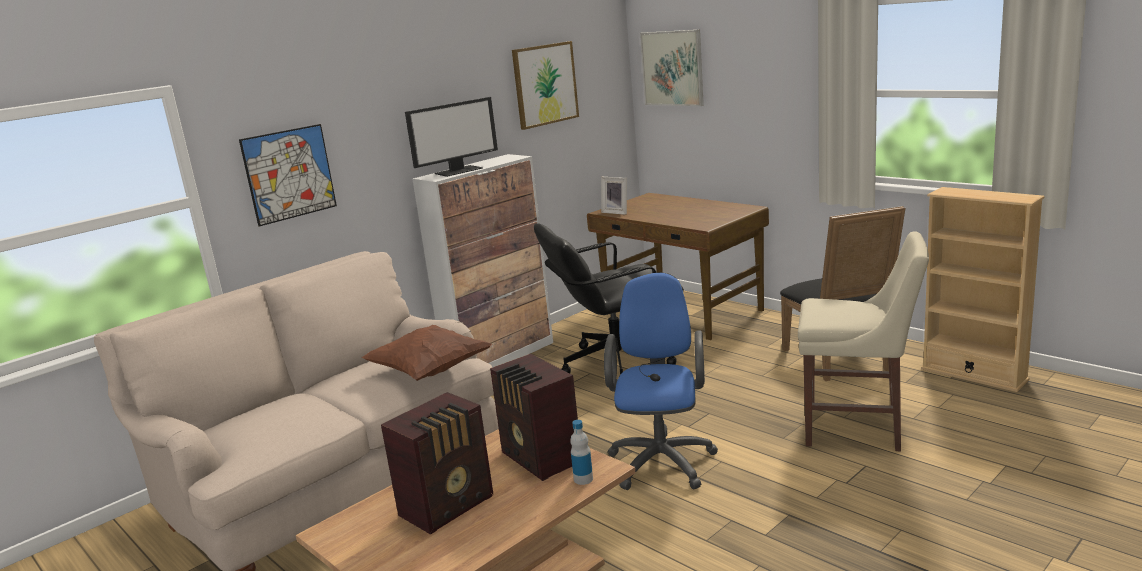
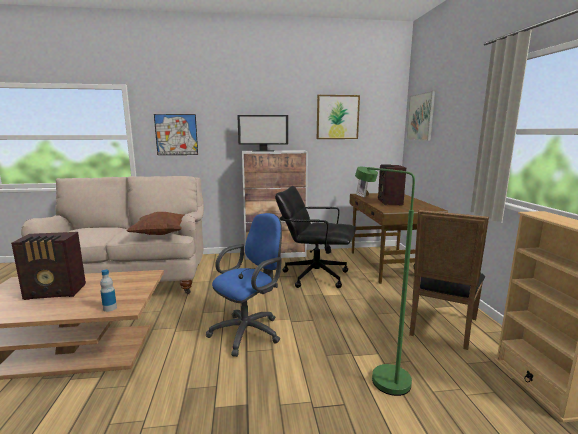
camera: 35 degrees right, 5 degrees down
(541, 459) = (123, 290): radio -> radio (389, 202)
(858, 428) = (381, 376): beige chair -> green floor lamp

